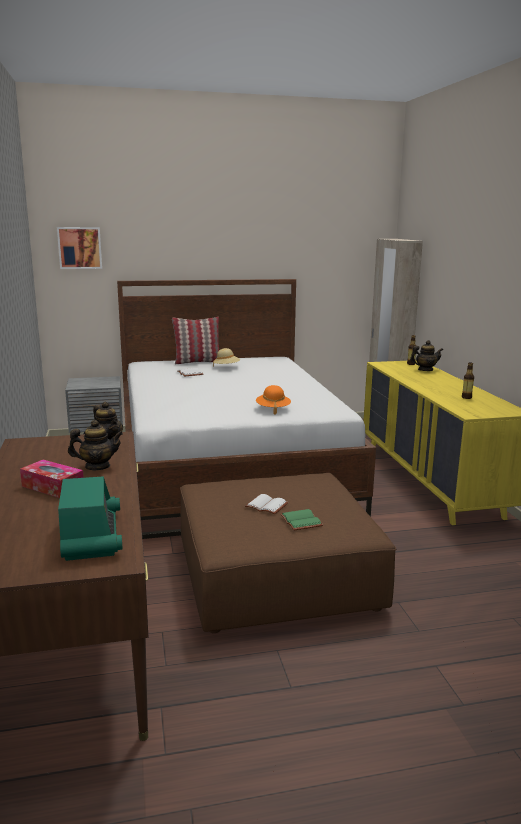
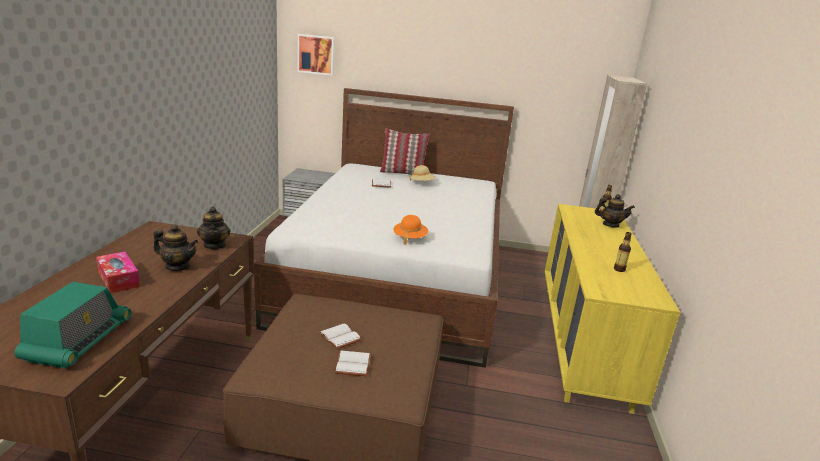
camera: 20 degrees right, 5 degrees up
(302, 521) = (354, 365): green book -> white book

